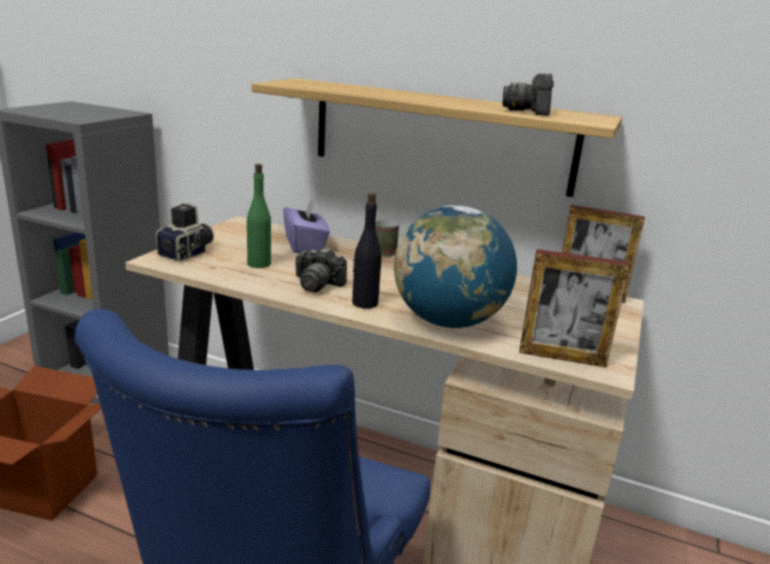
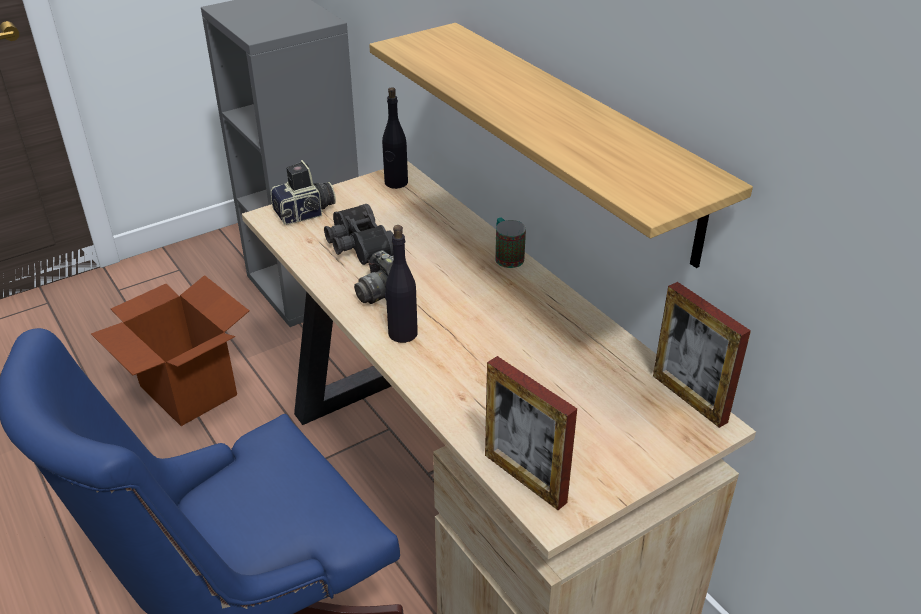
camera: 35 degrees right, 15 degrees up
(243, 227) = (396, 183): none -> black bottle
(259, 264) = (357, 246): green bottle -> black binoculars
(305, 245) = (432, 227): purple tissue box -> none
(448, 321) = (460, 387): globe -> none
(530, 111) = (611, 160): camera -> none

